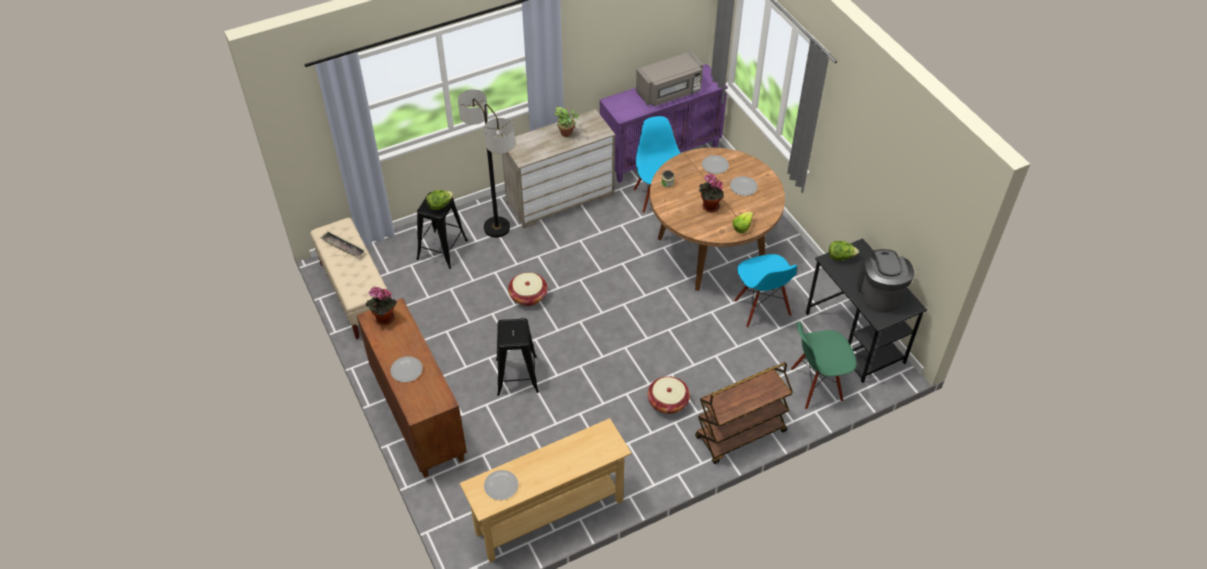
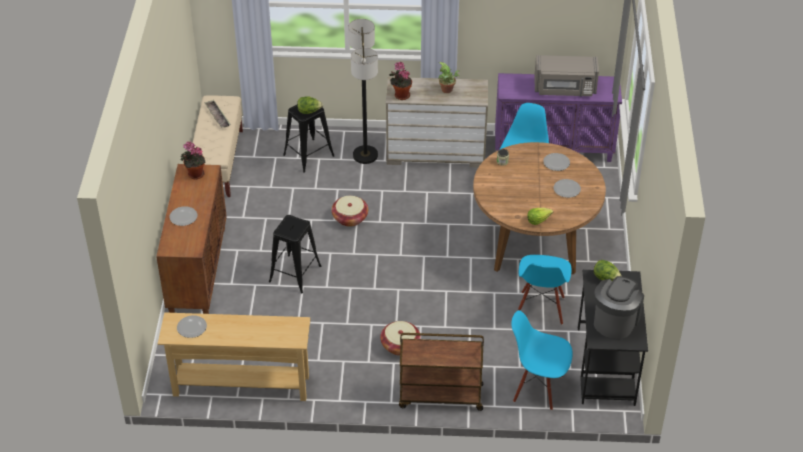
camera: 30 degrees right, 5 degrees down
(709, 207) = (522, 193): potted plant -> potted plant (400, 95)
(816, 385) = (538, 388): green chair -> blue chair

